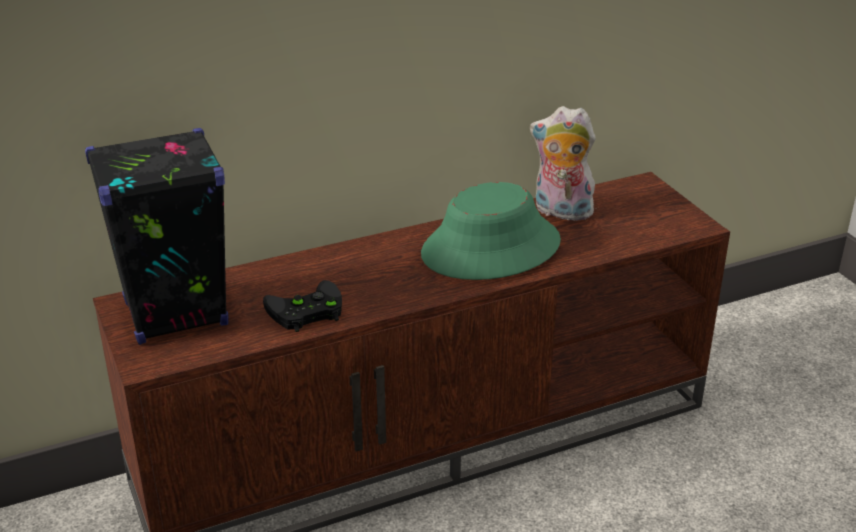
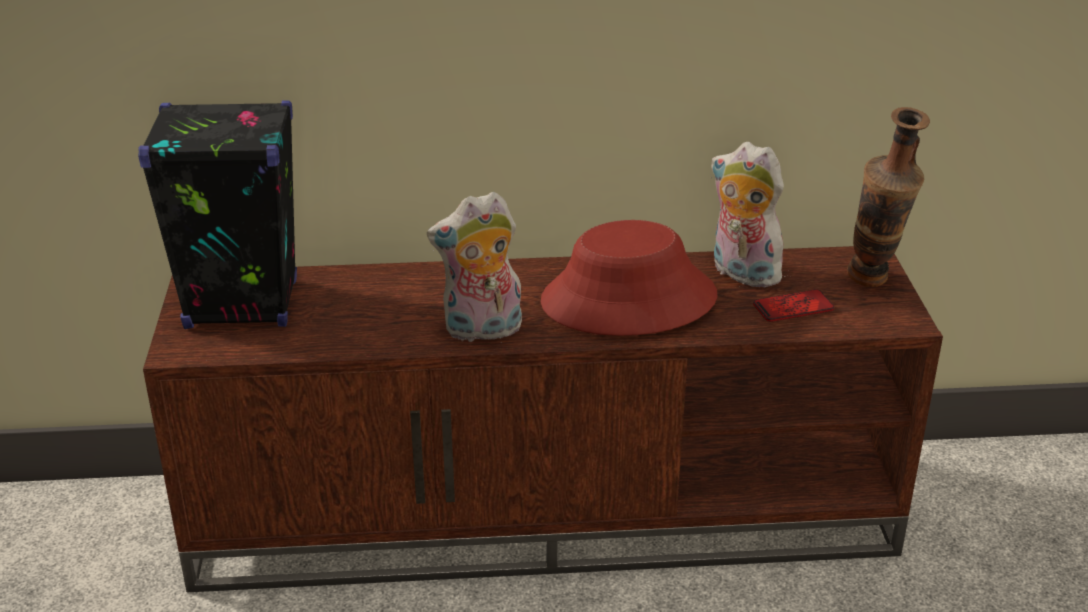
camera: 20 degrees right, 0 degrees up
(304, 312) = (374, 330): black game controller -> none
(393, 295) = (482, 331): none -> plush toy
(491, 249) = (628, 300): green hat -> red hat
(614, 230) = (793, 307): none -> phone
(659, 203) = (873, 284): none -> vase

